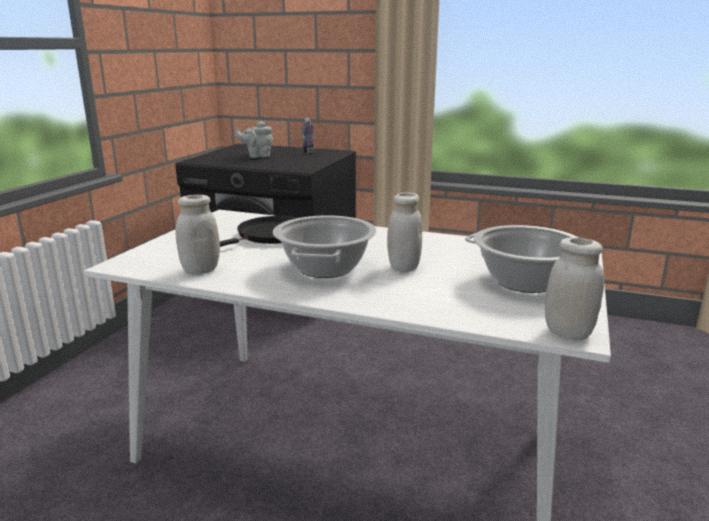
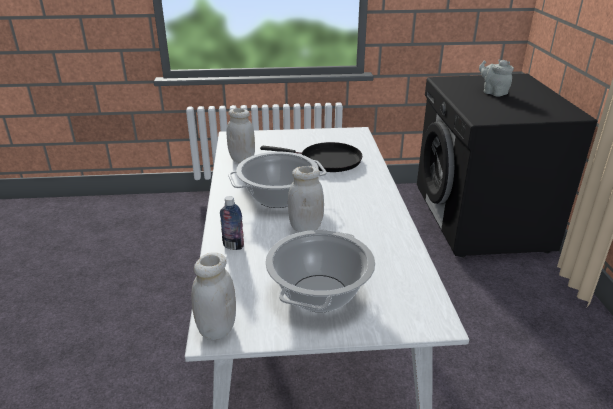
camera: 65 degrees right, 10 degrees up
(308, 152) = (545, 104): bottle -> bottle (233, 246)

